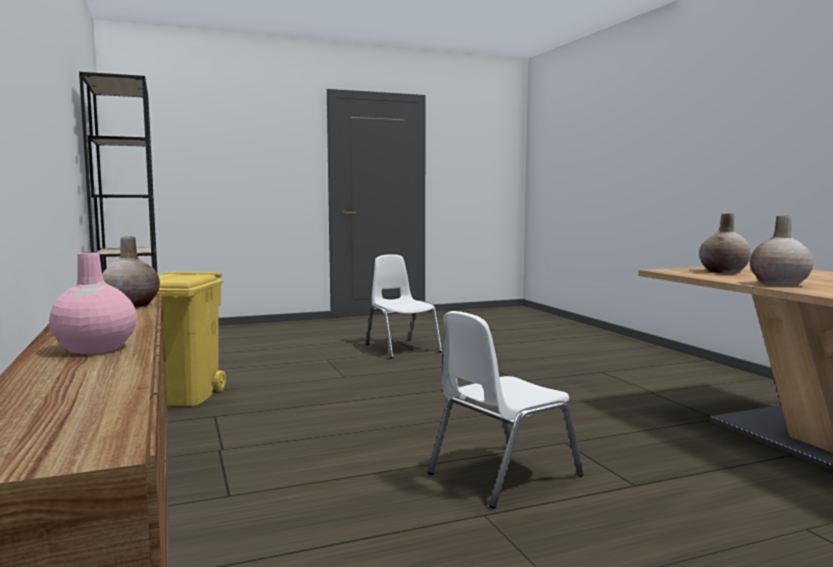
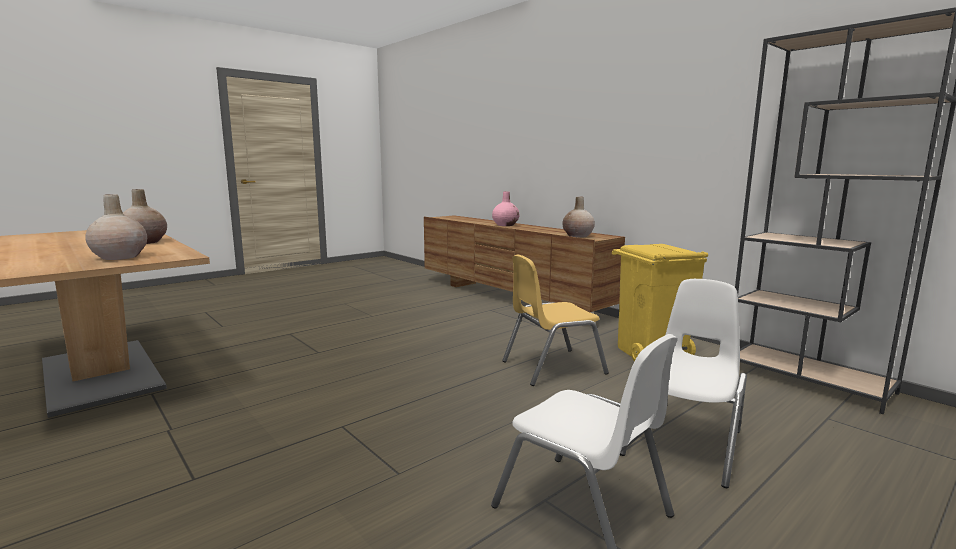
camera: 160 degrees right, 5 degrees up
(307, 396) = (552, 367): none -> yellow chair
(502, 474) = (363, 330): white chair -> white chair (684, 443)

